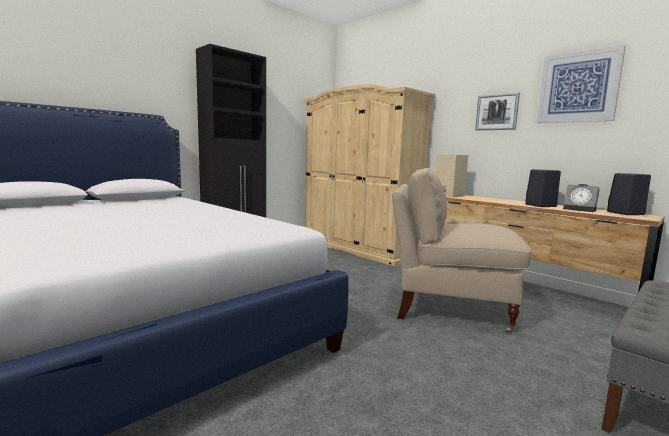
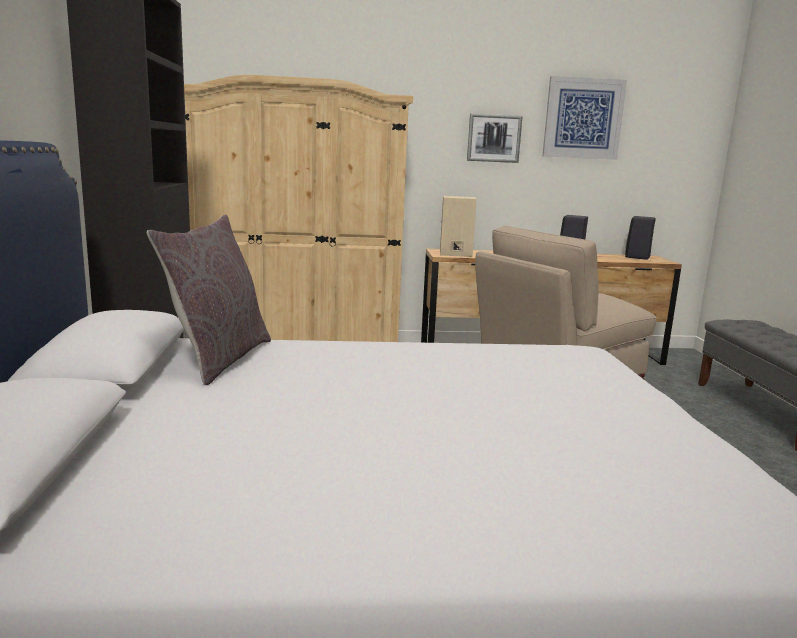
camera: 50 degrees left, 5 degrees up
(164, 201) = (218, 359): none -> grey pillow
(580, 209) = (606, 257): alarm clock -> none

